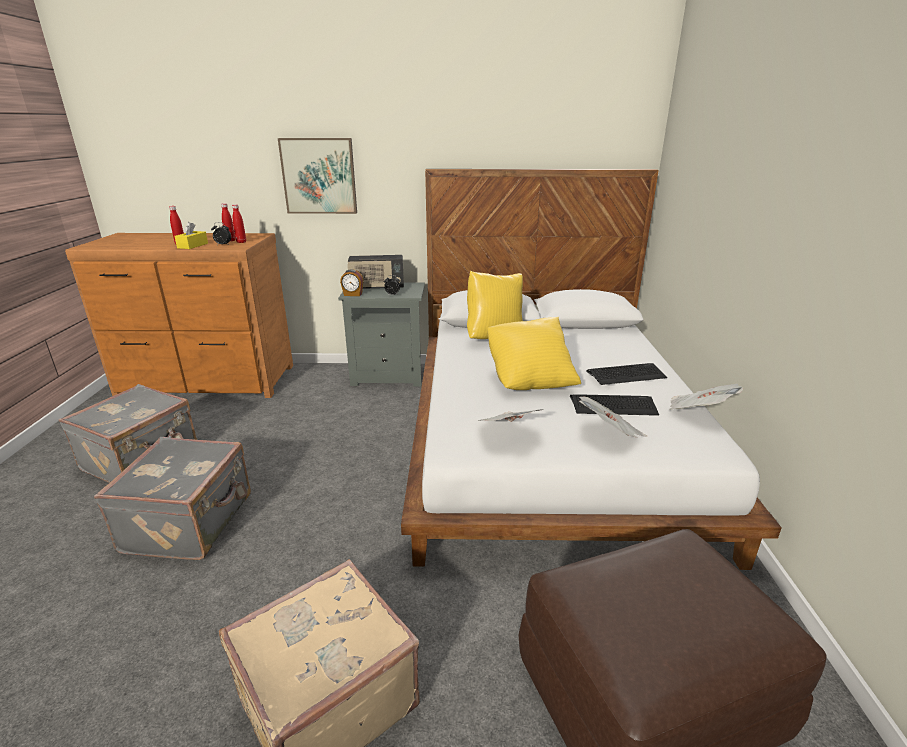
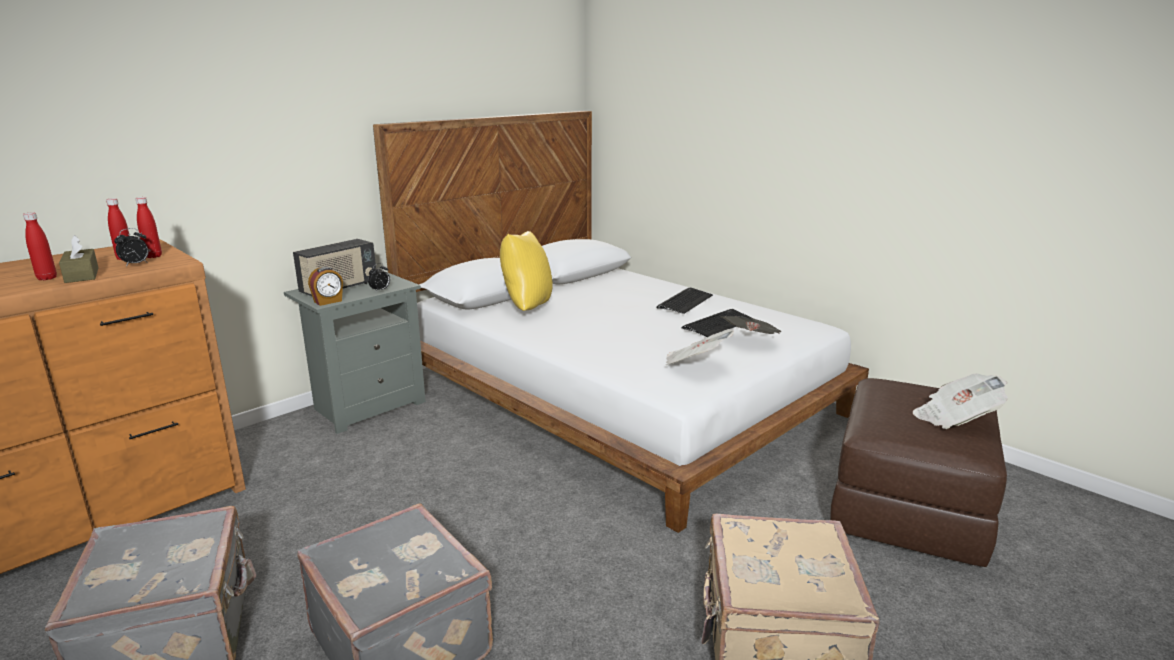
camera: 45 degrees left, 5 degrees down
(192, 245) = (82, 275): yellow tissue box -> brown tissue box
(319, 176) = (224, 145): picture -> none
(530, 379) = (630, 327): yellow pillow -> none
(698, 411) = (768, 309): newspaper -> newspaper (955, 419)

